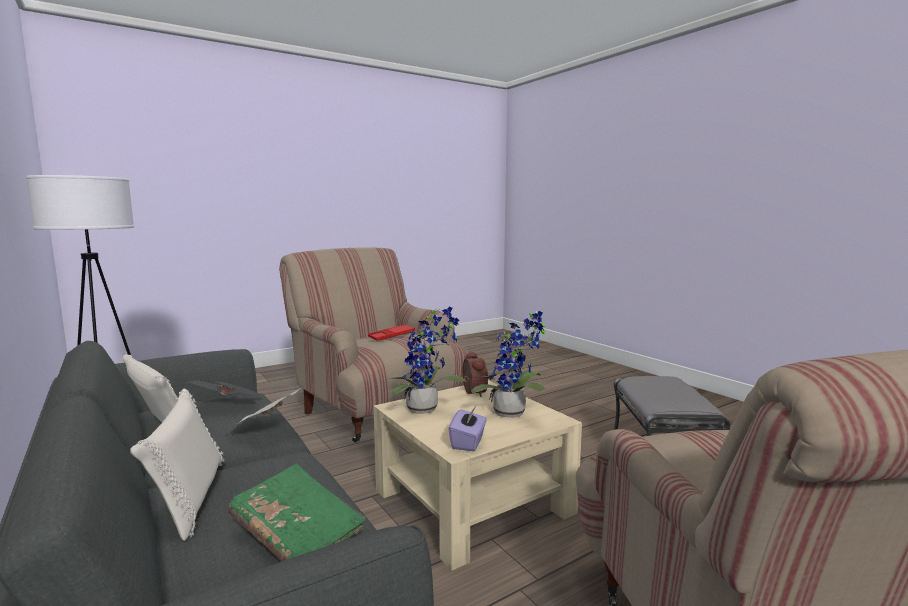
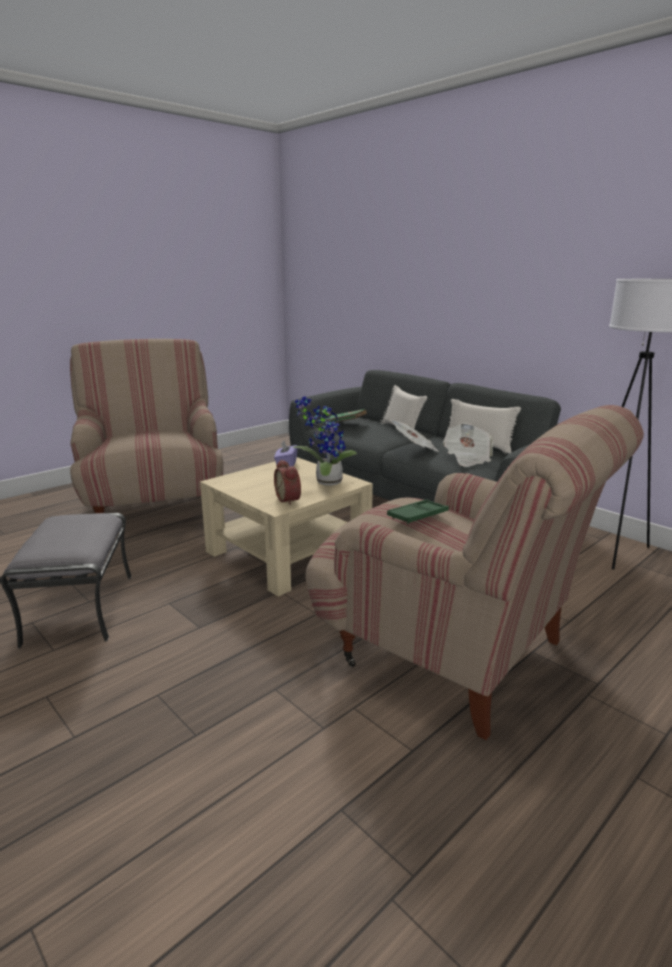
camera: 170 degrees right, 10 degrees up
(391, 336) = (418, 516): red tray -> green tray
(513, 414) = (253, 483): potted plant -> none

